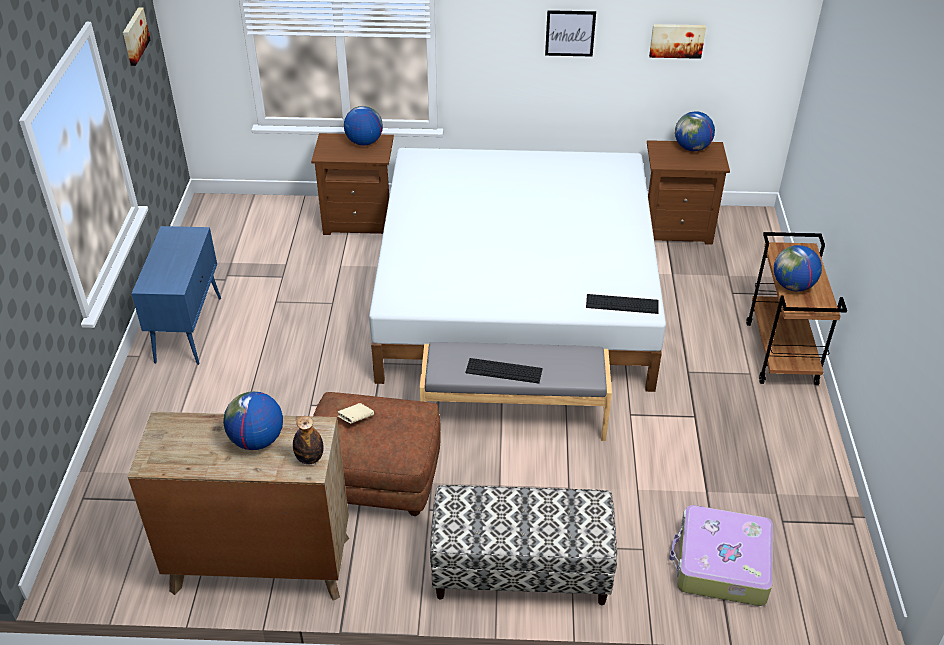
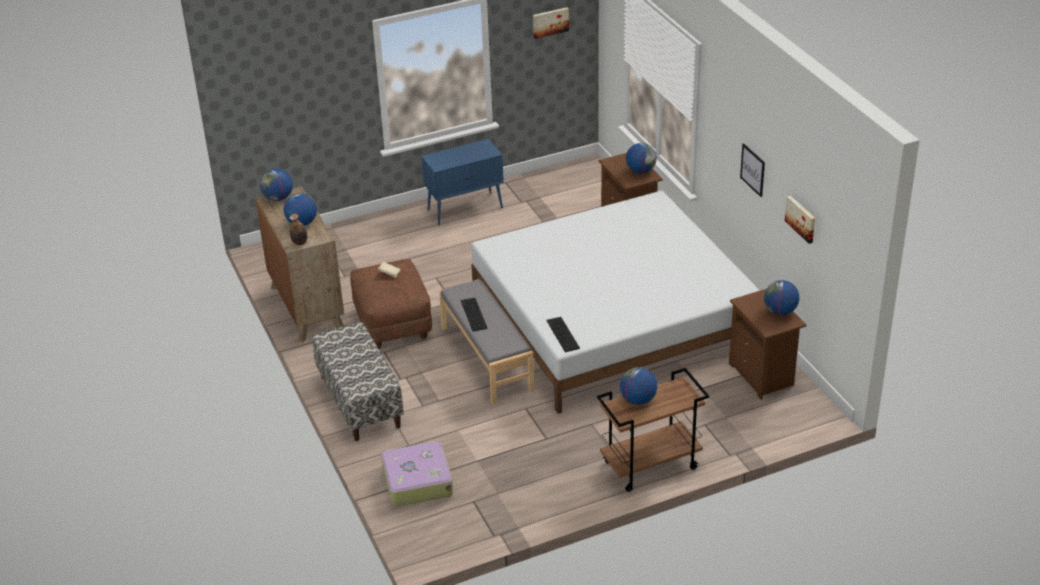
camera: 65 degrees right, 5 degrees down
(159, 448) = (278, 198): none -> globe

